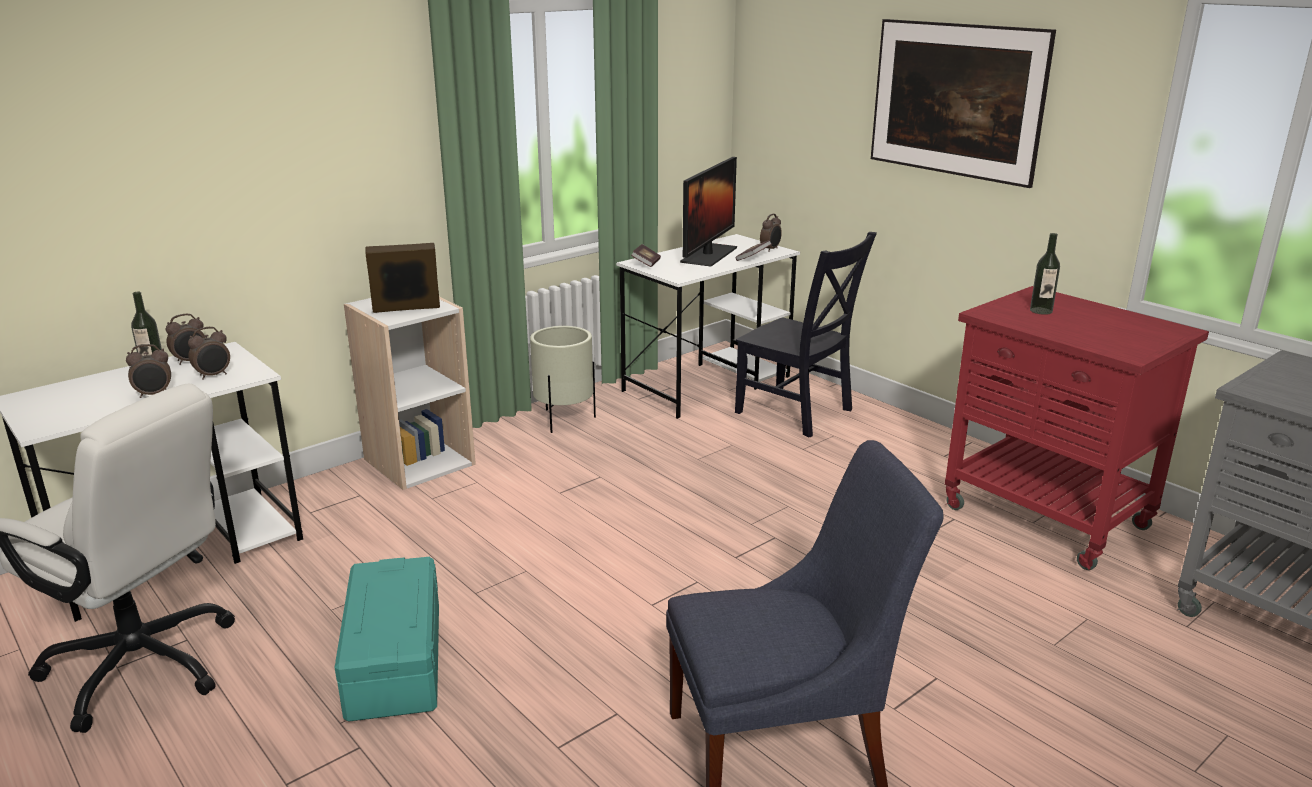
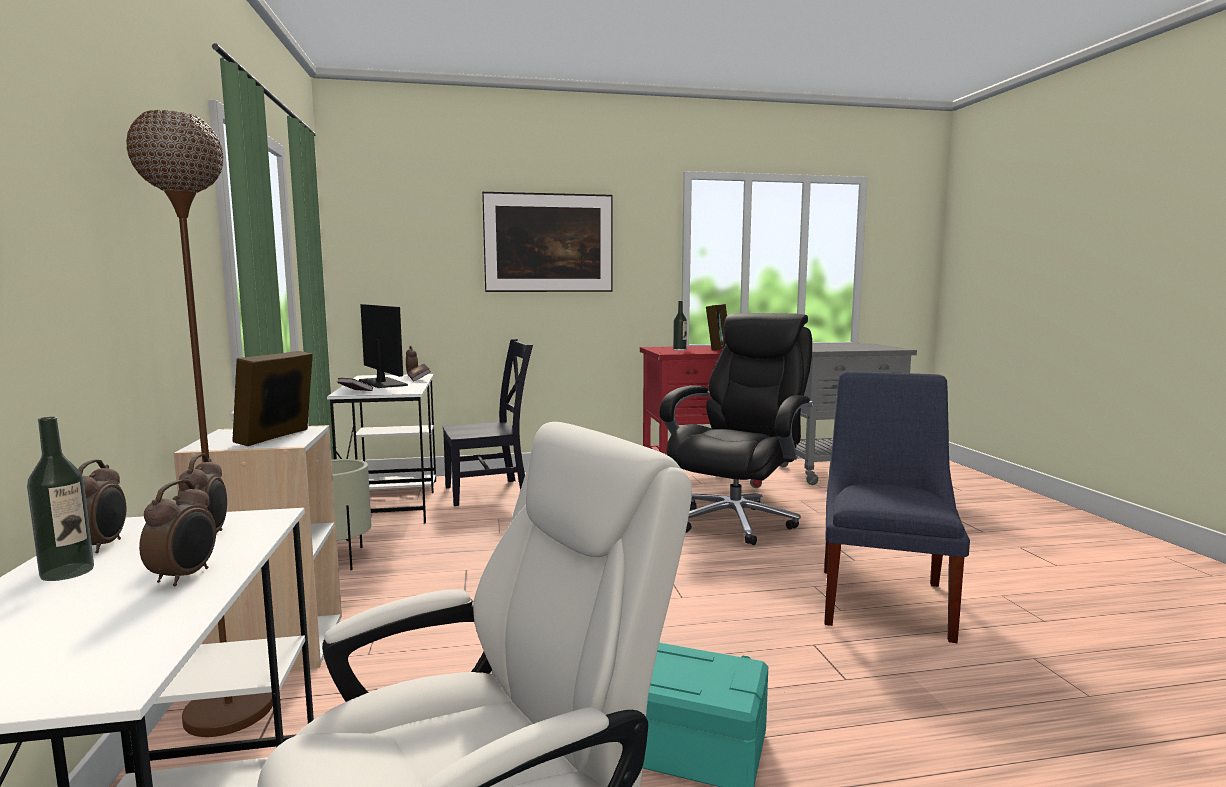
camera: 60 degrees left, 15 degrees down
(338, 486) = (228, 711): none -> brown floor lamp
(919, 586) = (737, 521): none -> black office chair
(1110, 327) = (718, 348): none -> picture frame

